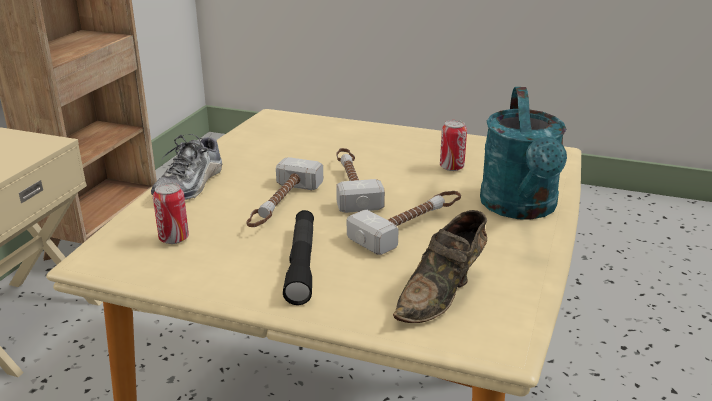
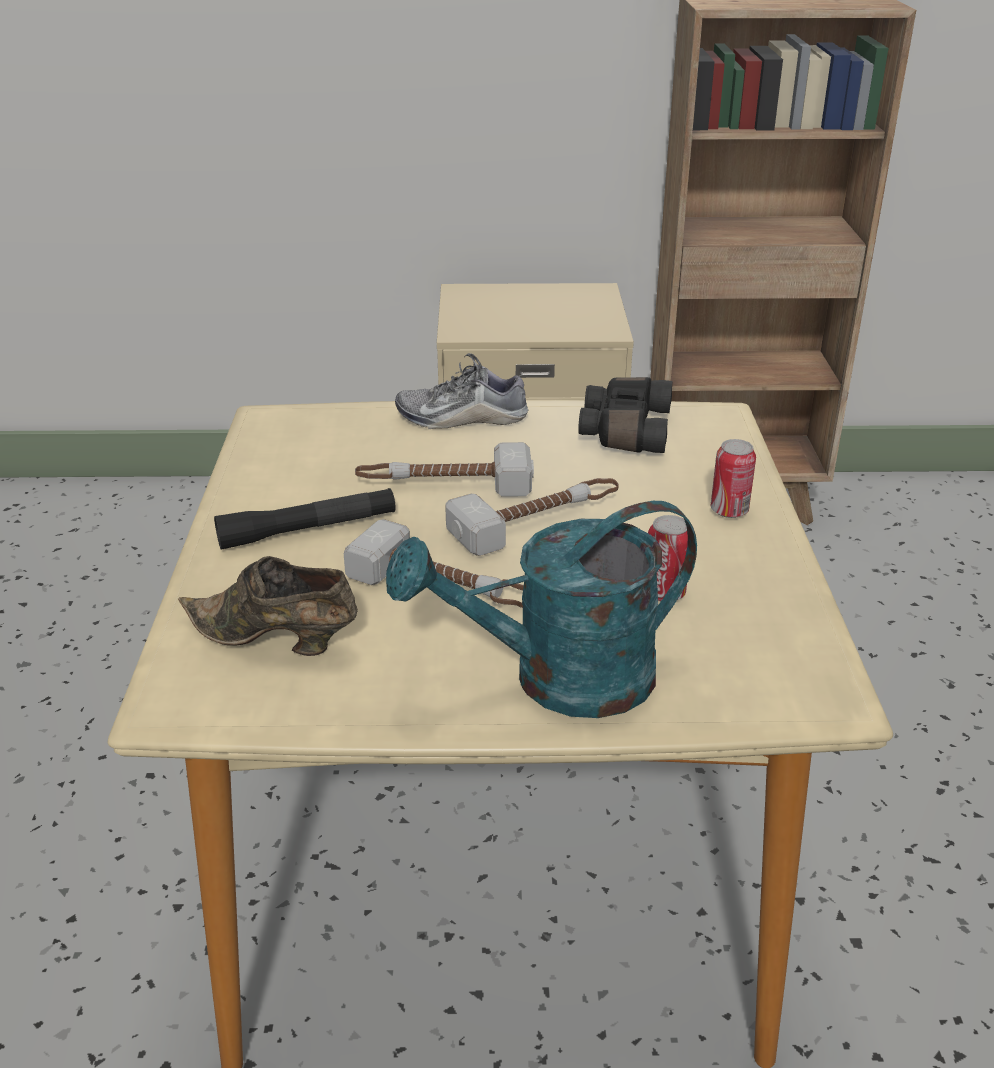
camera: 70 degrees right, 5 degrees up
(174, 239) = (328, 444): can -> can (729, 511)
(265, 142) = (623, 431): none -> black binoculars

